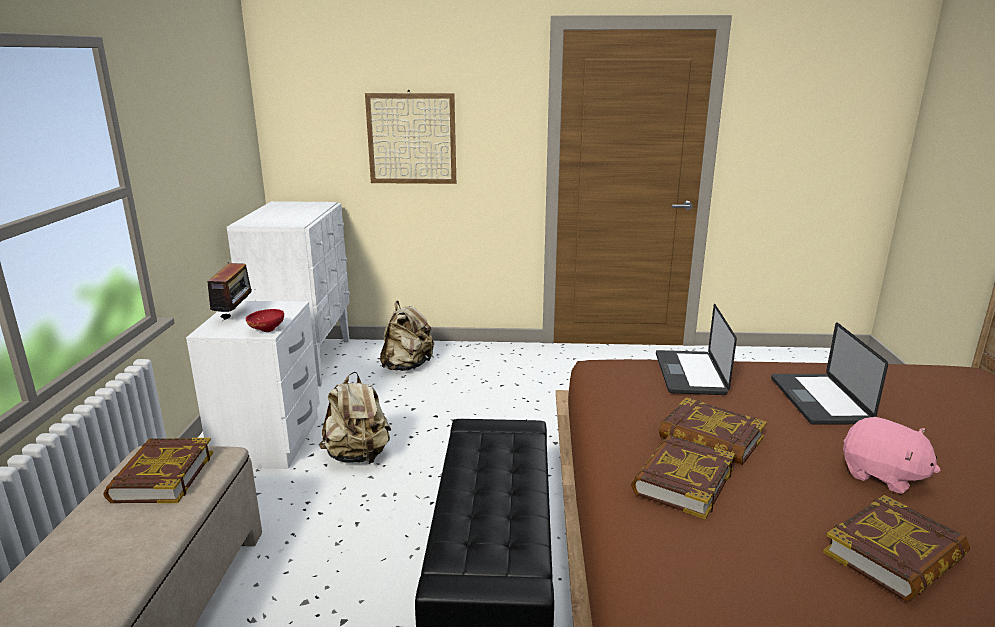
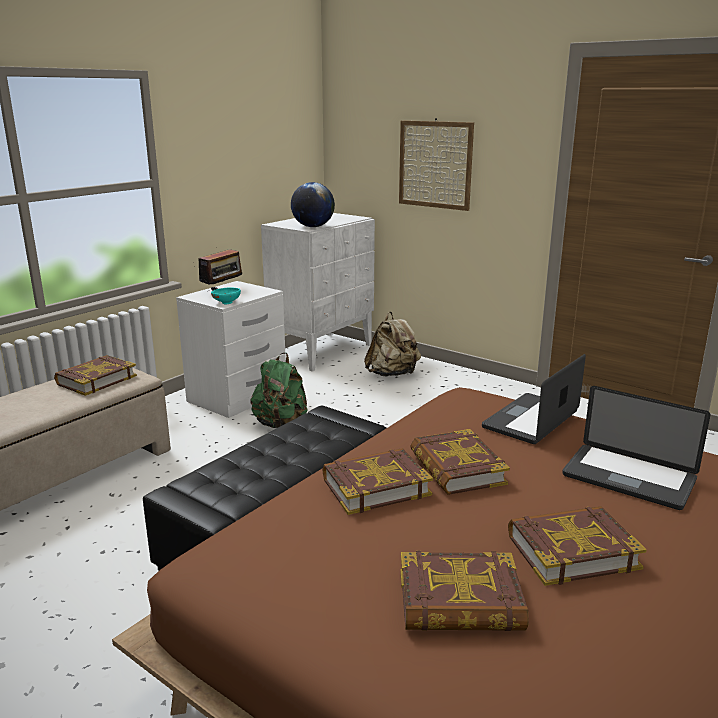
camera: 35 degrees right, 0 degrees up
(266, 329) = (226, 302): red bowl -> turquoise bowl
(297, 221) = (313, 227): none -> globe
(358, 456) = (281, 425): beige backpack -> green backpack
(819, 400) = (628, 478): laptop -> laptop turned 90 degrees counterclockwise
(882, 475) = (571, 551): pink plush toy -> book

